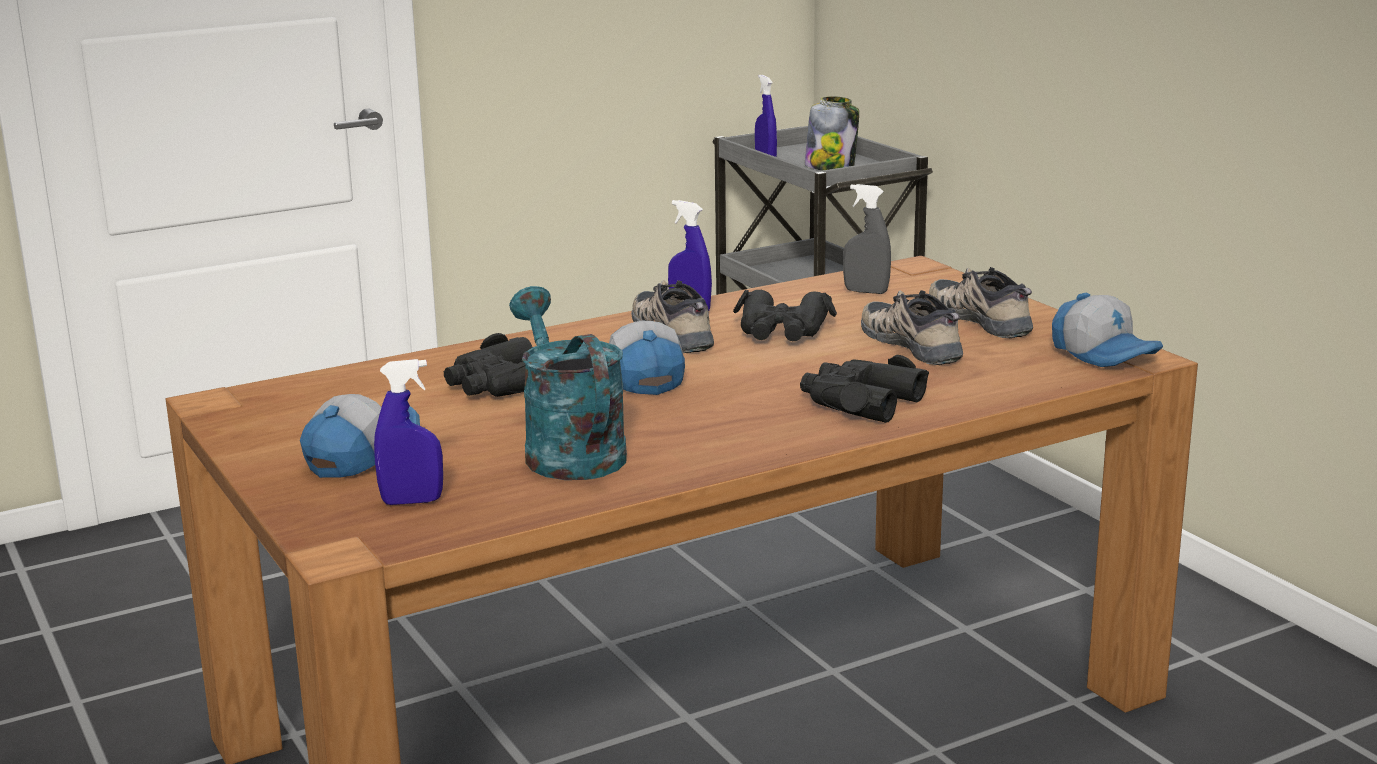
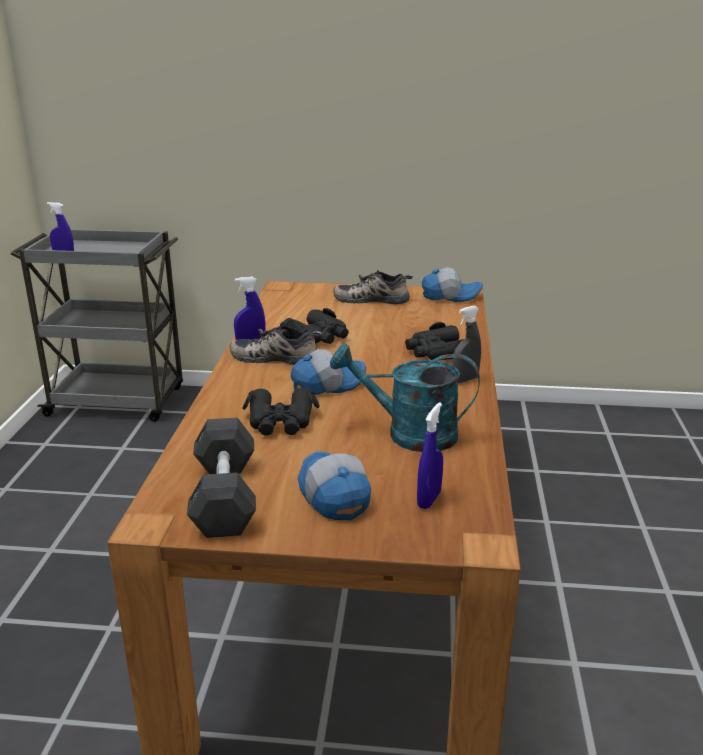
camera: 55 degrees left, 5 degrees up
(300, 412) = (224, 497): none -> grey dumbbell
(641, 376) = (327, 384): cap -> cap turned 135 degrees clockwise
(830, 167) = (111, 250): jar -> none
(866, 291) = (296, 305): grey spray bottle -> grey spray bottle (465, 380)
(914, 343) = (381, 319): shoe -> none

